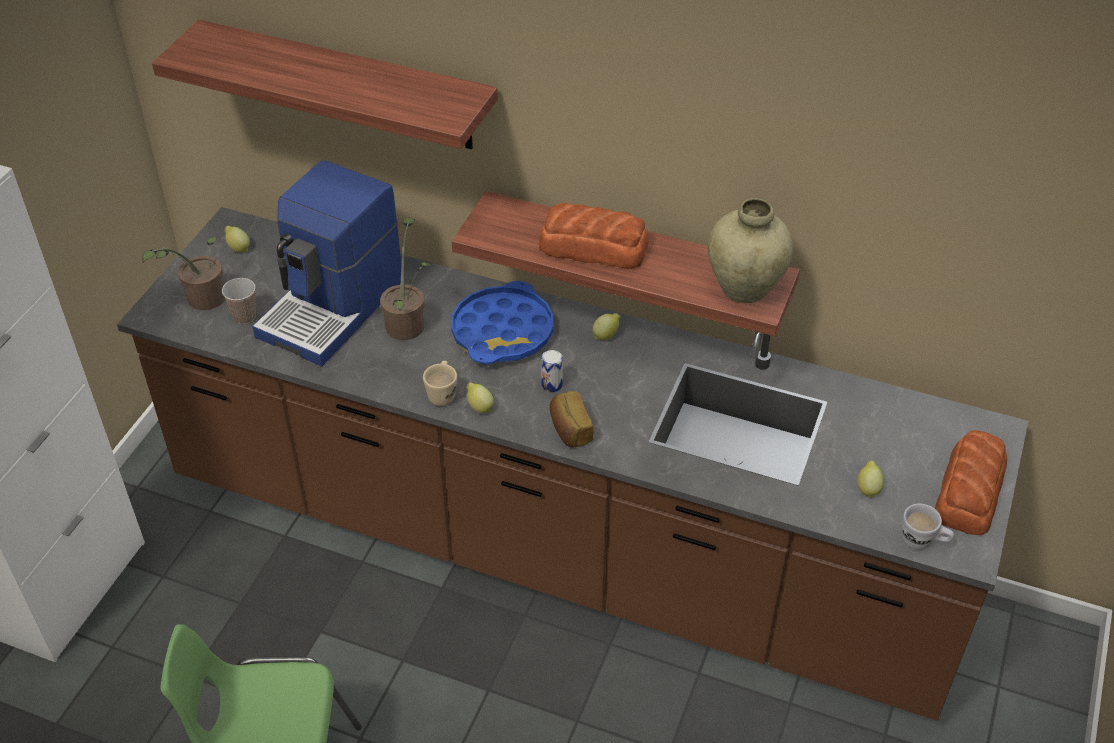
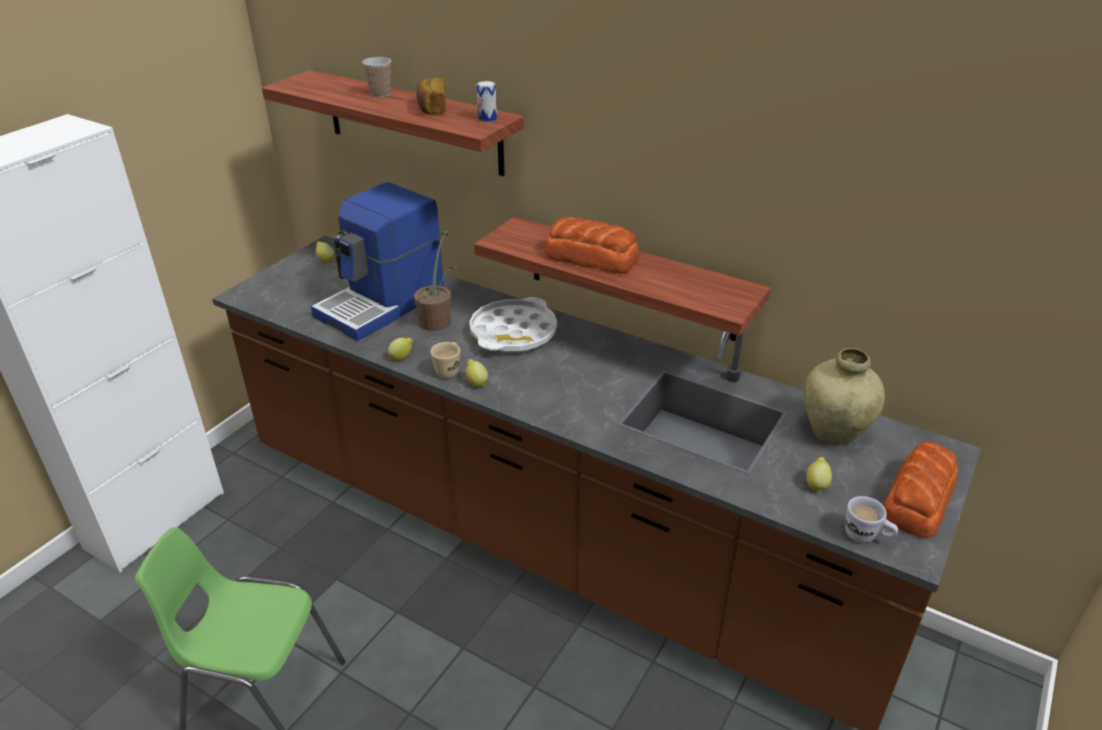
camera: 10 degrees right, 10 degrees down
(201, 300) = (282, 289): potted plant -> none
(244, 316) = (311, 303): cup -> cup (380, 94)
(503, 332) = (513, 333): blue tray -> white tray
(551, 385) = (543, 373): can -> can (487, 119)
(569, 429) = (549, 407): bread -> bread (431, 108)
(606, 335) = (600, 344): lemon -> lemon (402, 358)
(744, 289) = (717, 296): beige vase -> beige vase (833, 433)

